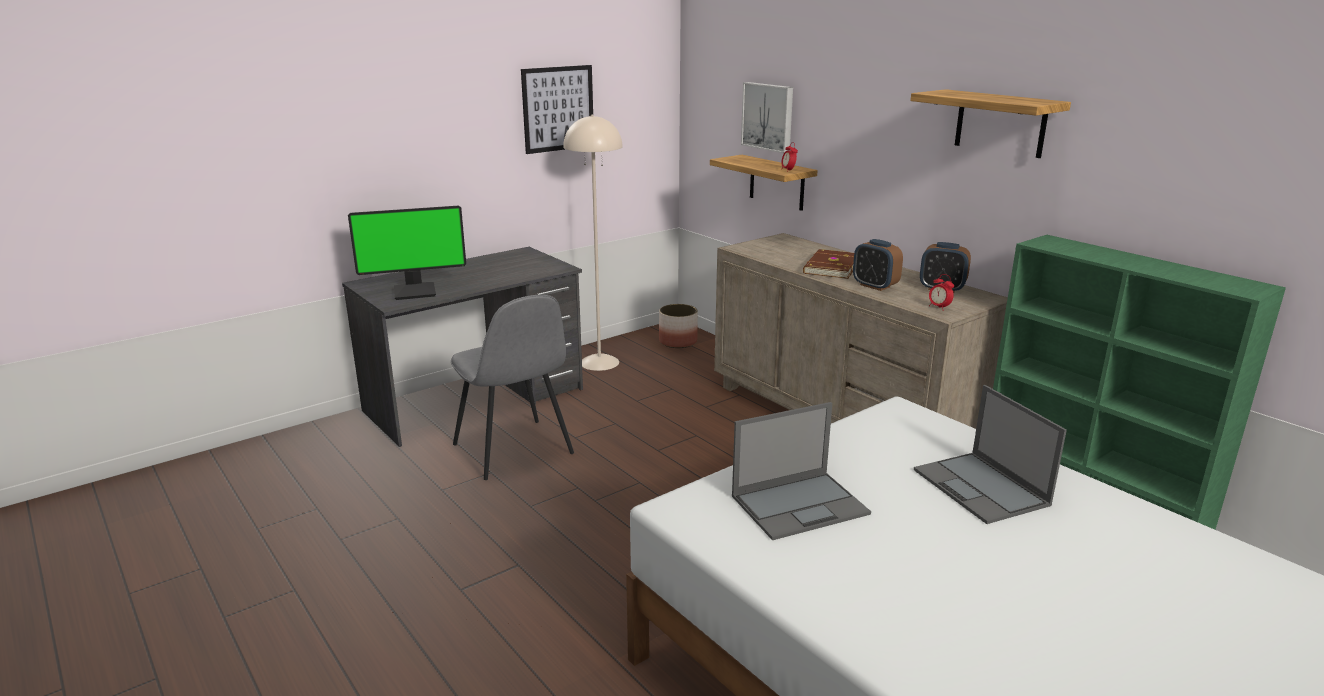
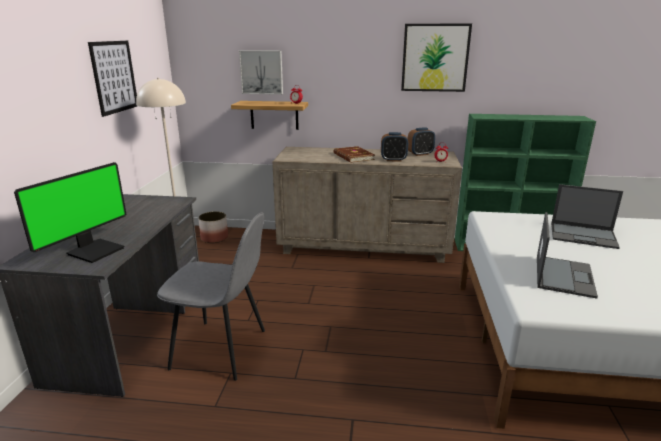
camera: 45 degrees left, 0 degrees up
(1000, 123) = (435, 58): shelf -> picture

